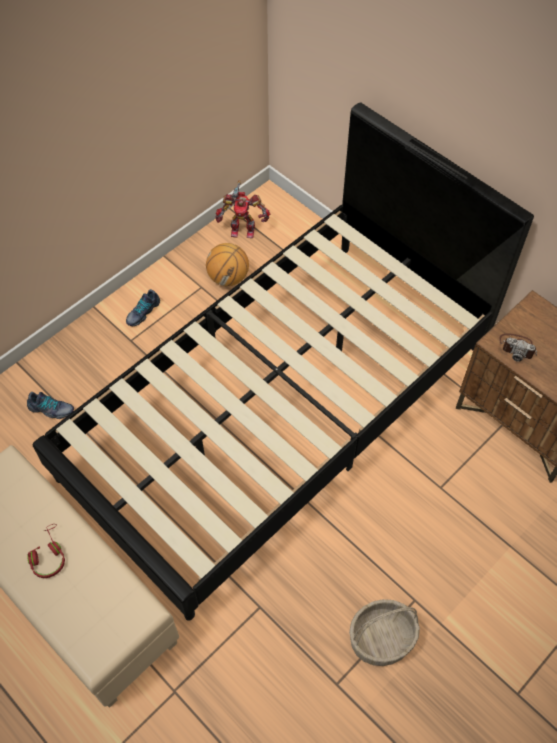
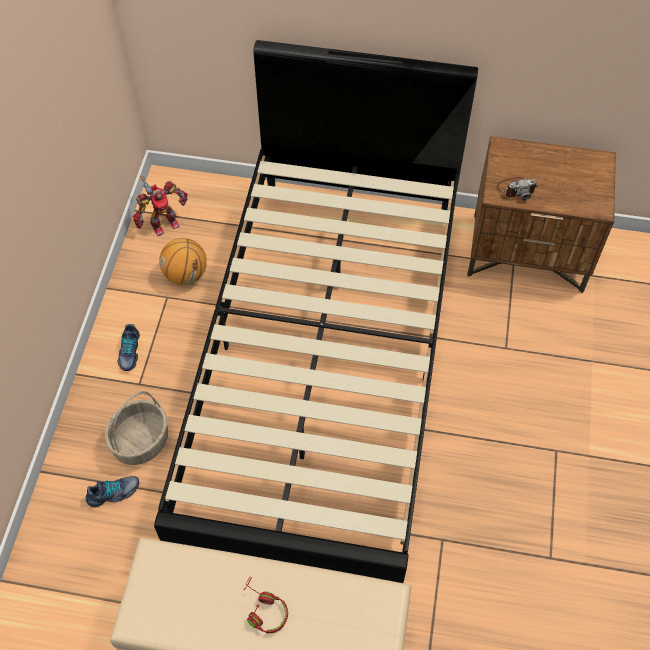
camera: 35 degrees left, 0 degrees up
(380, 640) = (555, 499): basket -> basket (141, 442)

